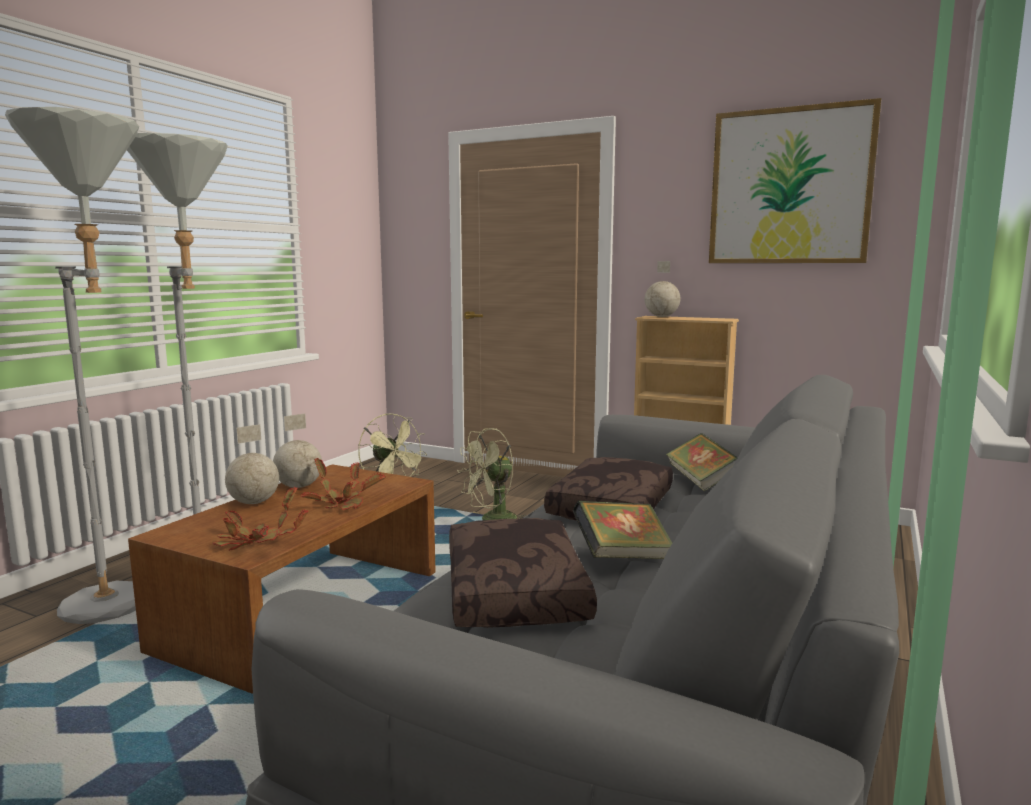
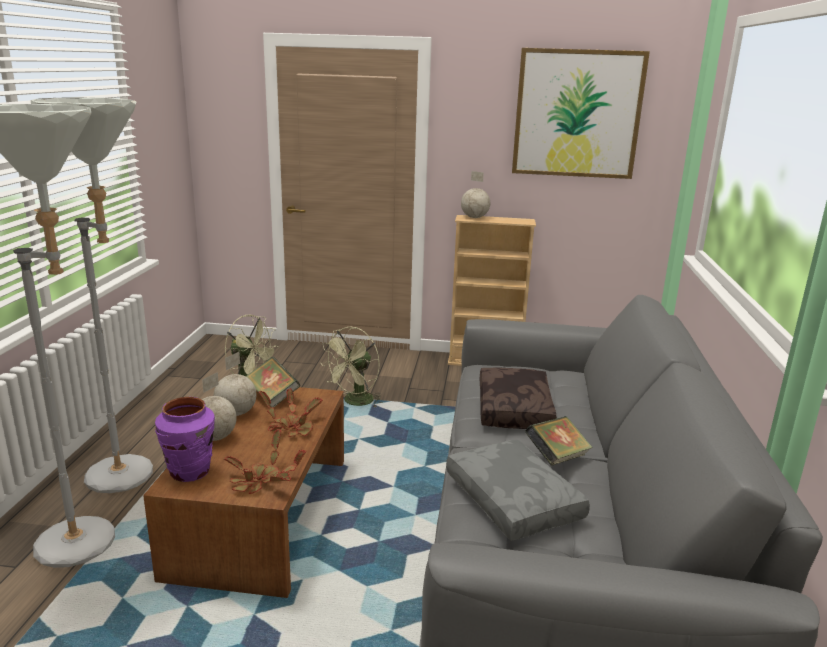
camera: 20 degrees left, 10 degrees up
(195, 526) = (190, 472): none -> purple vase
(518, 592) = (515, 500): brown pillow -> grey pillow
(701, 481) = (556, 374): book -> book (272, 396)

